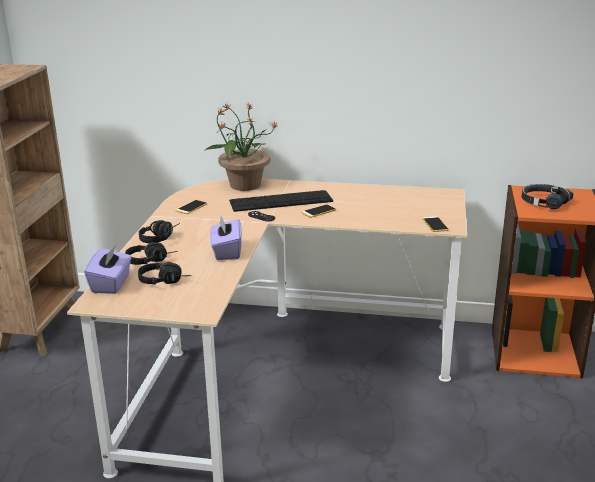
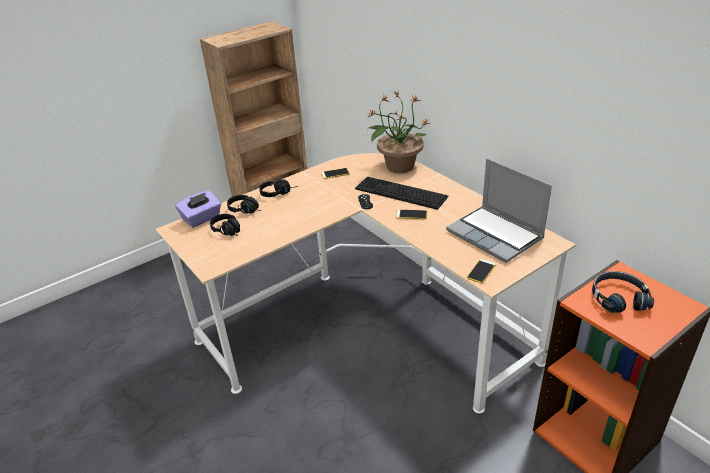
camera: 45 degrees right, 10 degrees up
(226, 252) = (296, 224): purple tissue box -> none
(405, 201) = (496, 235): none -> laptop

